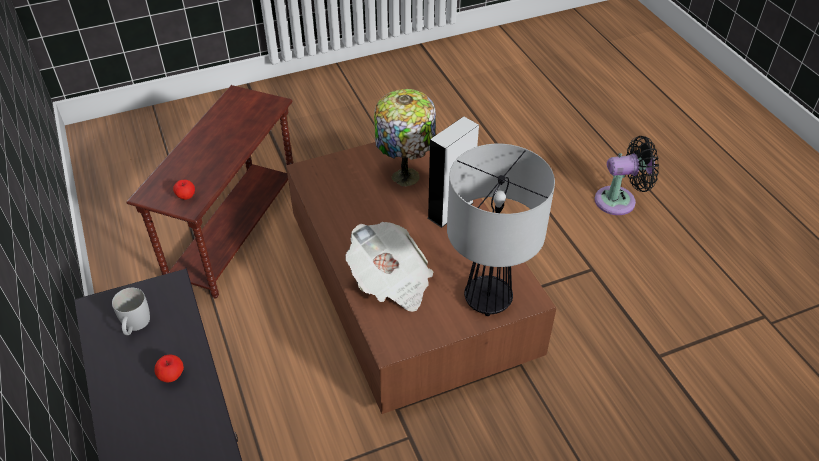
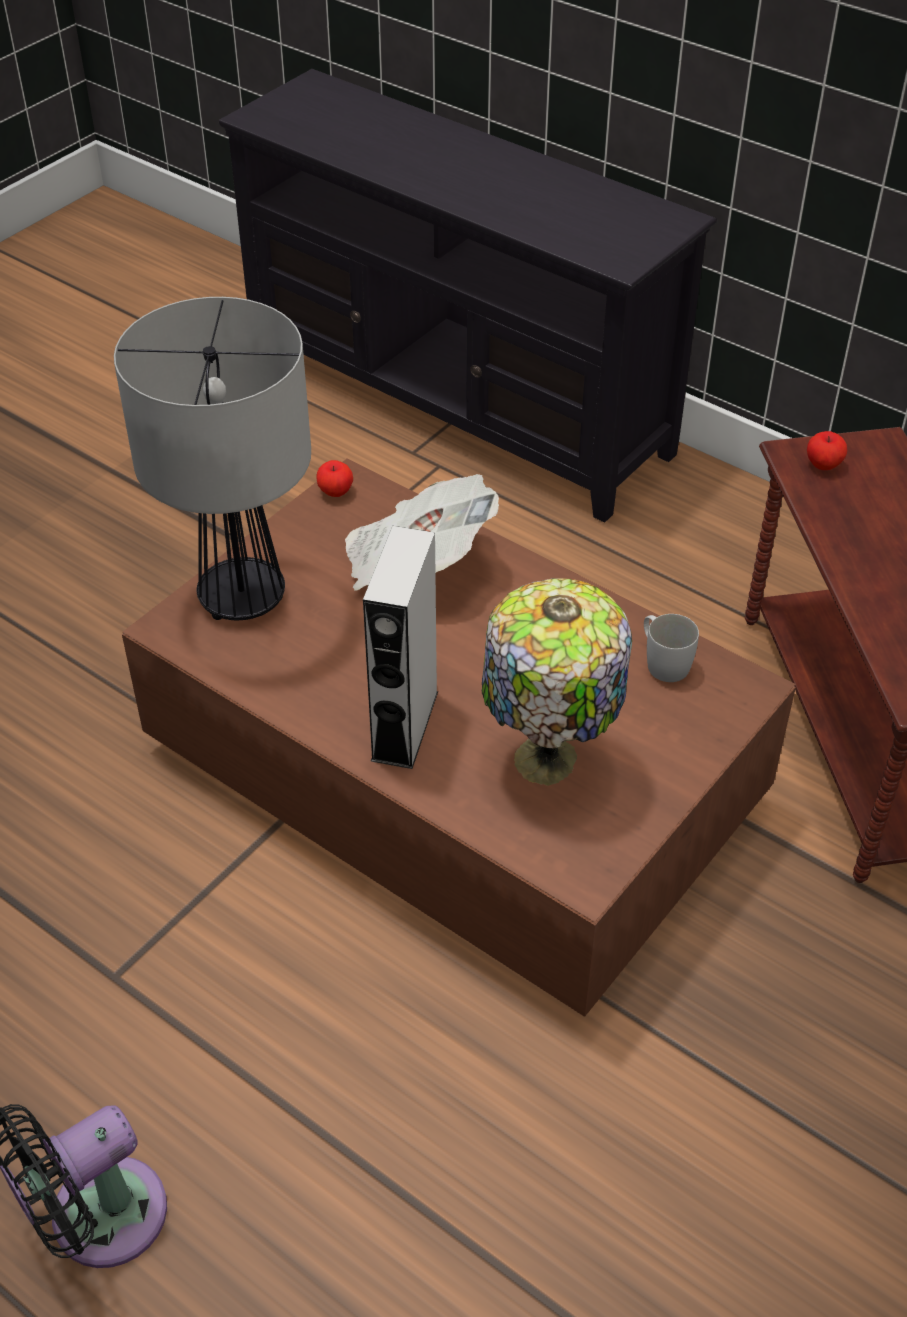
camera: 150 degrees right, 0 degrees up
(135, 325) = (610, 220): white mug -> white mug (662, 661)
(171, 376) = (512, 202): apple -> apple (335, 492)

